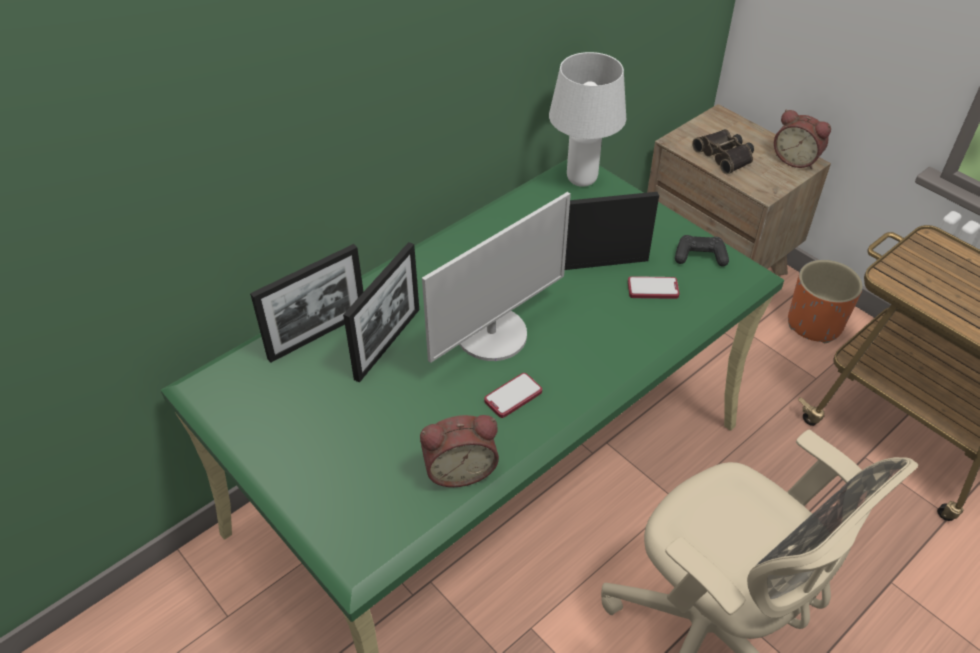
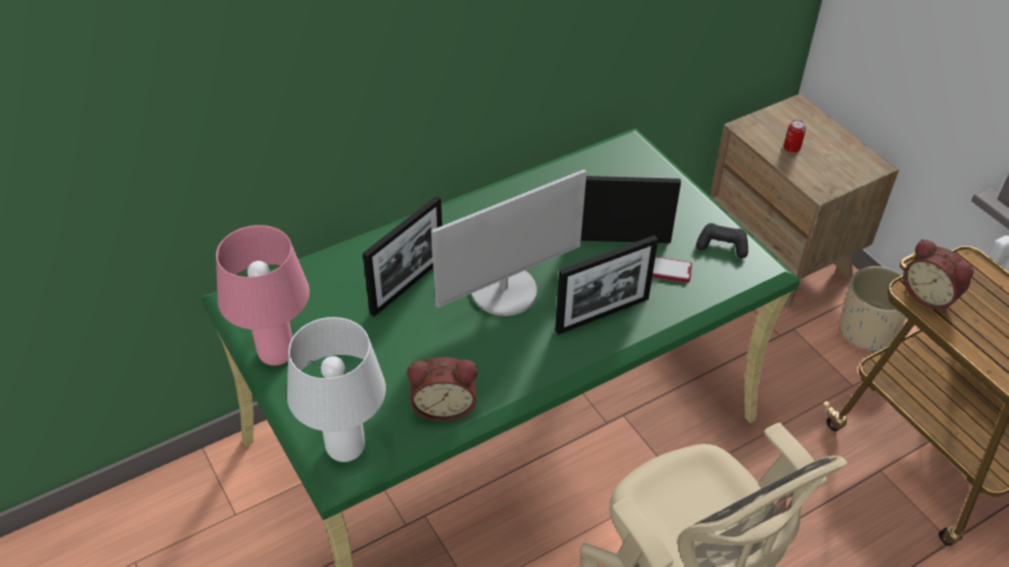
camera: 10 degrees right, 0 degrees up
(261, 441) = (277, 355): none -> pink table lamp
(318, 335) = (347, 269): picture frame -> picture frame (602, 314)
(513, 396) = (508, 350): phone -> none
(581, 180) = (628, 155): white table lamp -> white table lamp (345, 449)
(725, 156) = (791, 148): binoculars -> can
(796, 159) = (863, 161): alarm clock -> alarm clock (930, 295)
(815, 324) = (867, 331): orange planter -> beige planter

